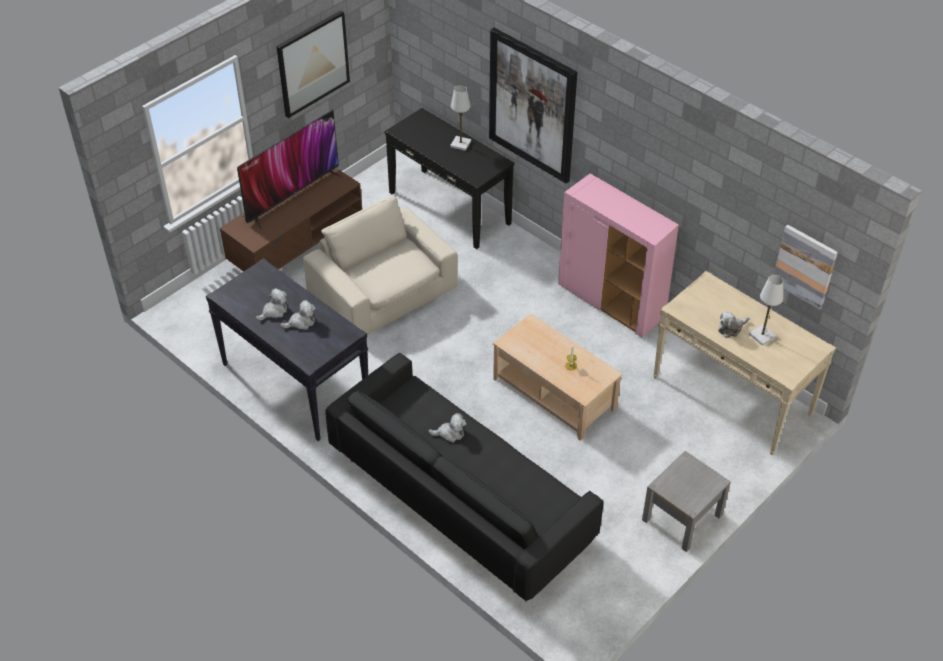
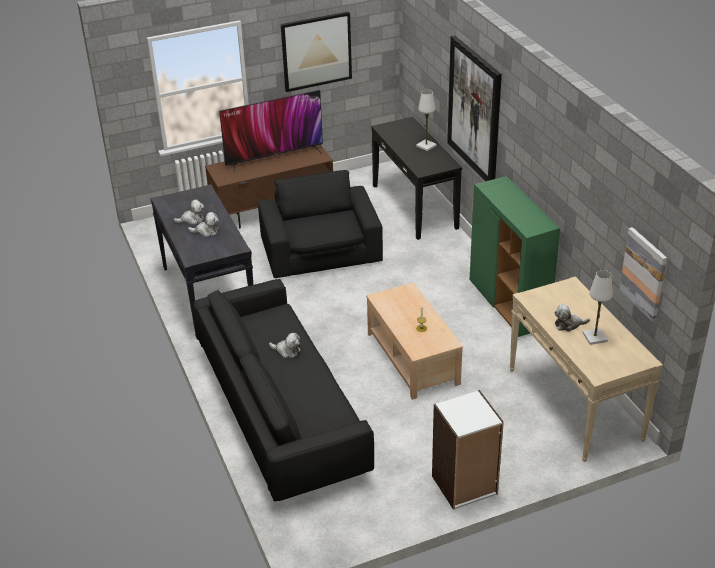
camera: 25 degrees right, 10 degrees down
(384, 291) = (321, 250): beige armchair -> black armchair
(611, 302) = (509, 305): pink cabinet -> green cabinet
(682, 517) = (464, 485): grey nightstand -> white bookcase

